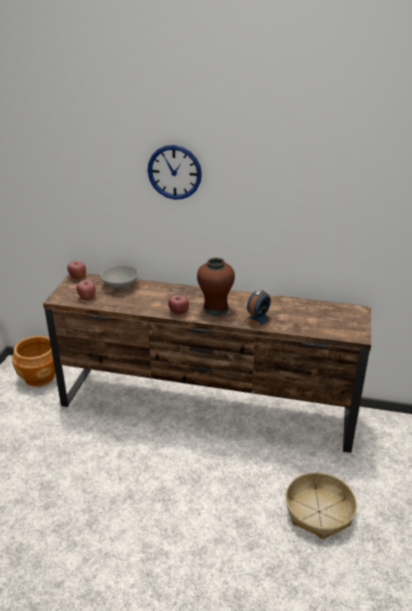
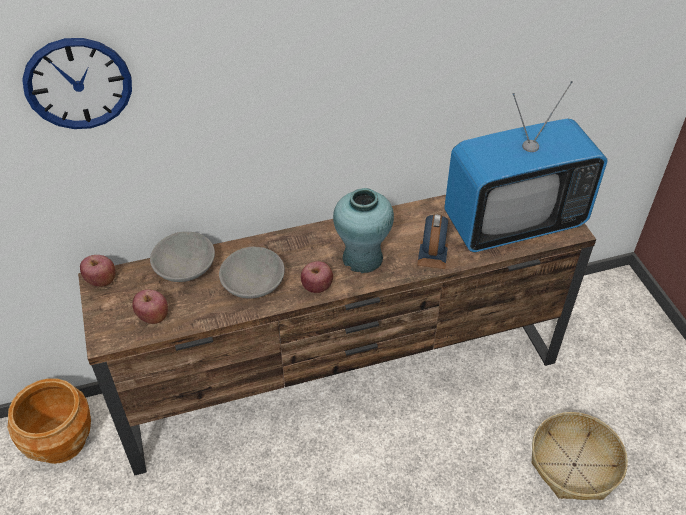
camera: 30 degrees left, 15 degrees up
(147, 301) = (254, 285): none -> grey bowl
(174, 172) = (250, 69): wall clock -> wall clock (78, 84)
(216, 309) = (363, 259): brown vase -> turquoise vase
(323, 321) = (513, 223): none -> television

